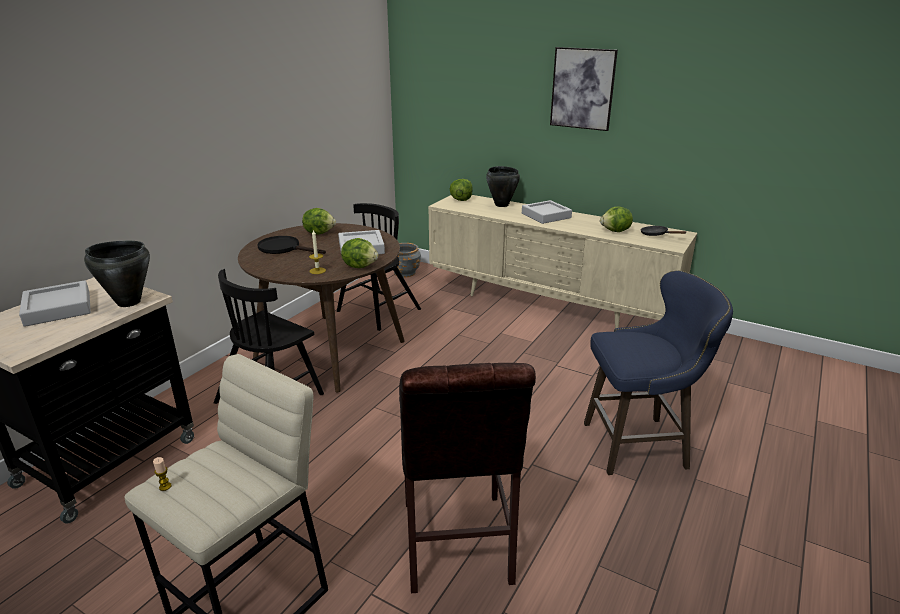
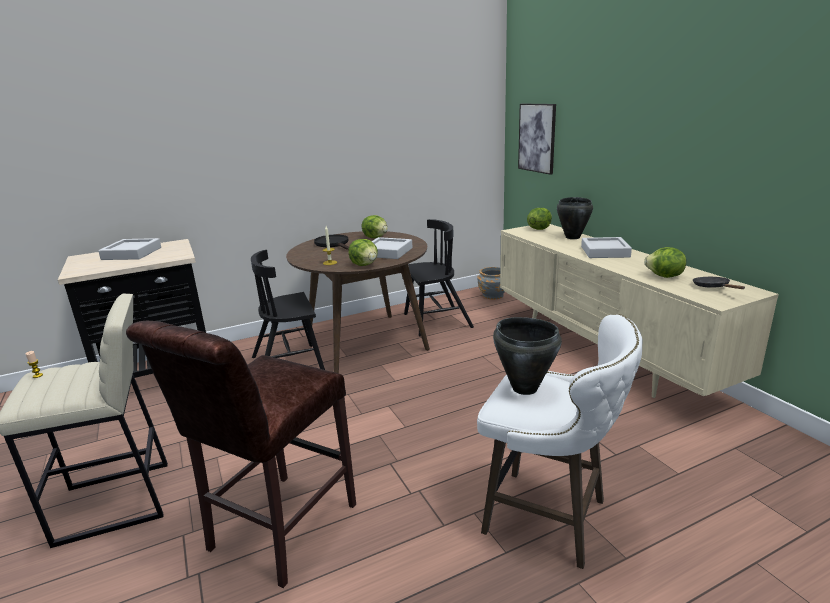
camera: 35 degrees right, 5 degrees down
(128, 302) = (167, 256): black cooking pot -> black cooking pot (524, 388)
(582, 88) = (658, 112): picture -> picture (537, 138)
(639, 445) = (551, 518): blue stool -> white stool

